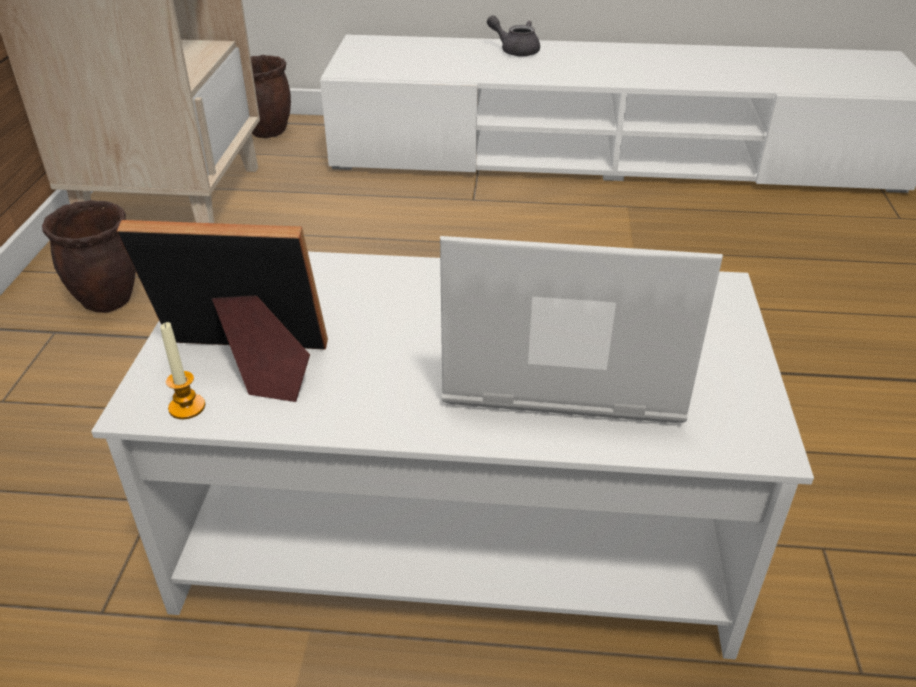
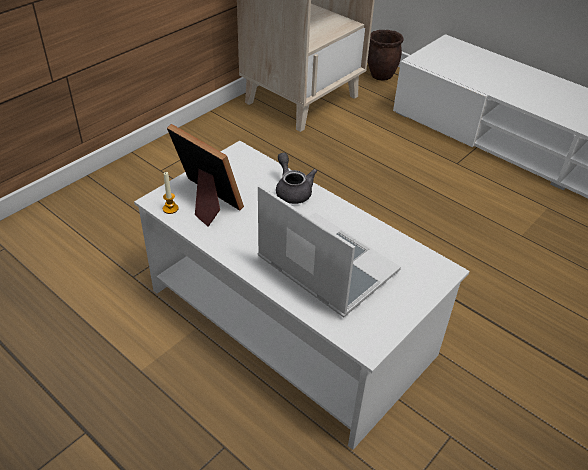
camera: 35 degrees right, 5 degrees up
(107, 302) = (232, 142): brown planter -> none
(515, 50) = (536, 80): grey teapot -> grey teapot (292, 190)

